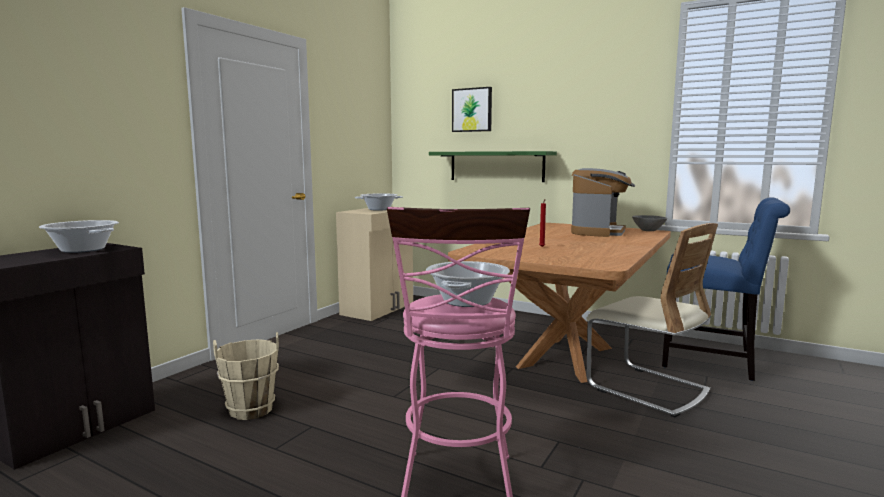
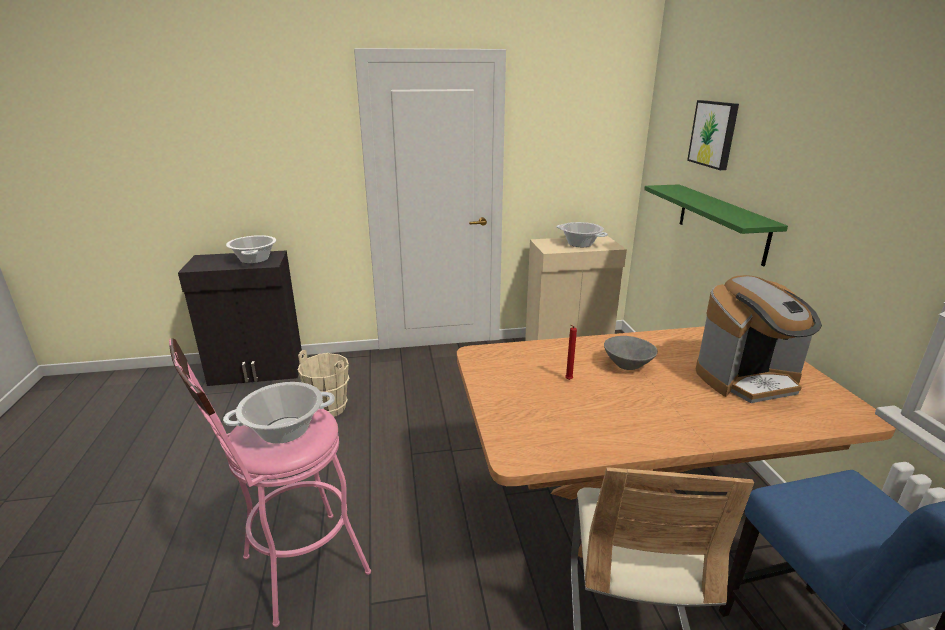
camera: 50 degrees right, 15 degrees up
(649, 230) = (852, 410): grey bowl -> grey bowl (628, 365)

